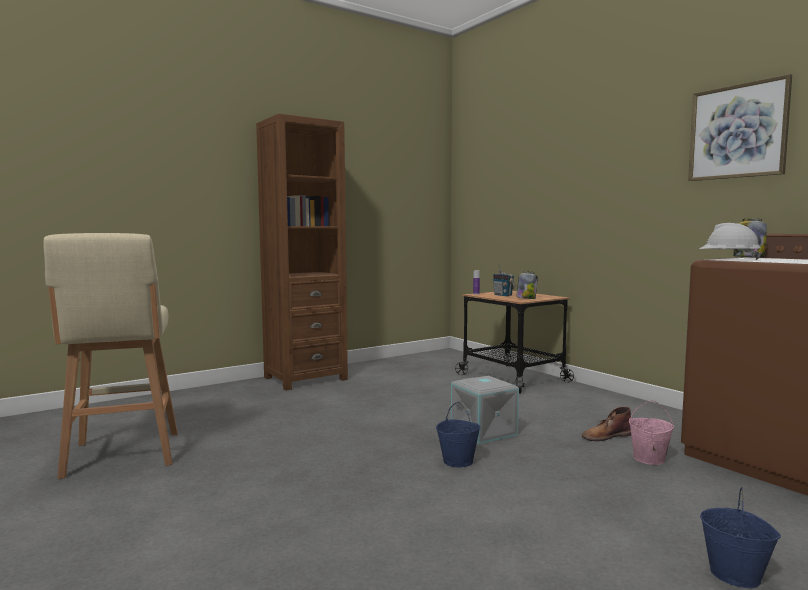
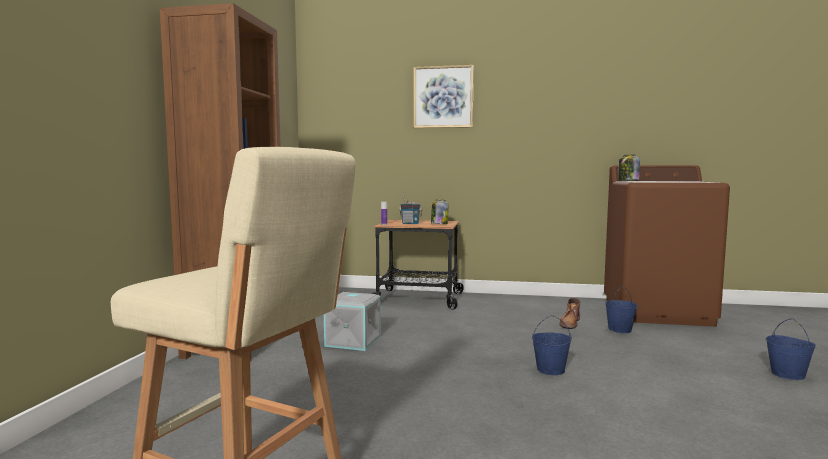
camera: 45 degrees left, 0 degrees up
(484, 431) = (507, 343): grey storage box -> grey storage box (354, 341)
(648, 459) = (620, 330): pink bucket -> blue bucket
(728, 259) = (644, 181): white hard hat -> none
(737, 132) = (594, 94): picture -> picture (443, 97)

